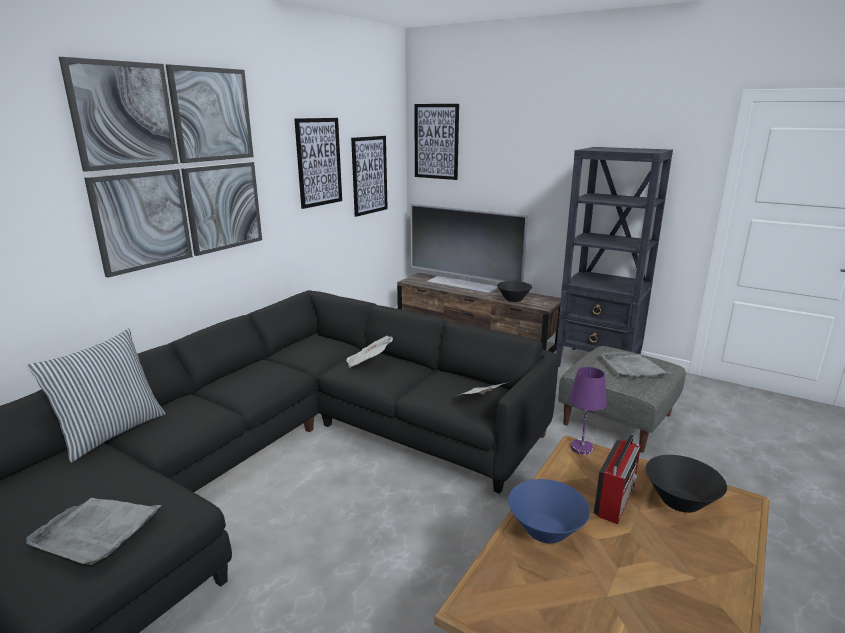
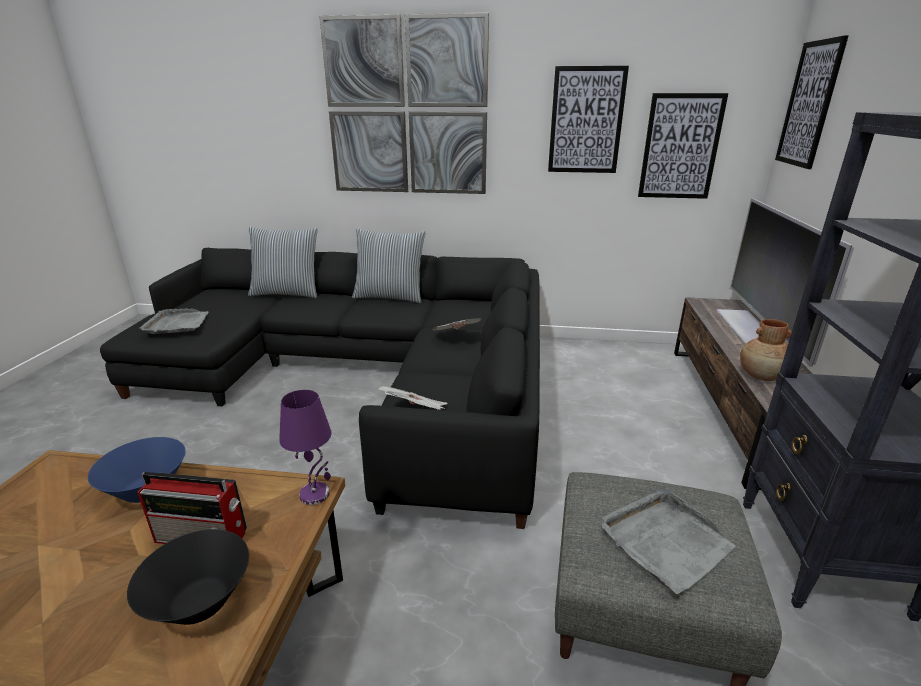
camera: 65 degrees right, 5 degrees up
(230, 374) = (390, 296): none -> pillow
(513, 299) = (762, 376): black bowl -> brown vase

